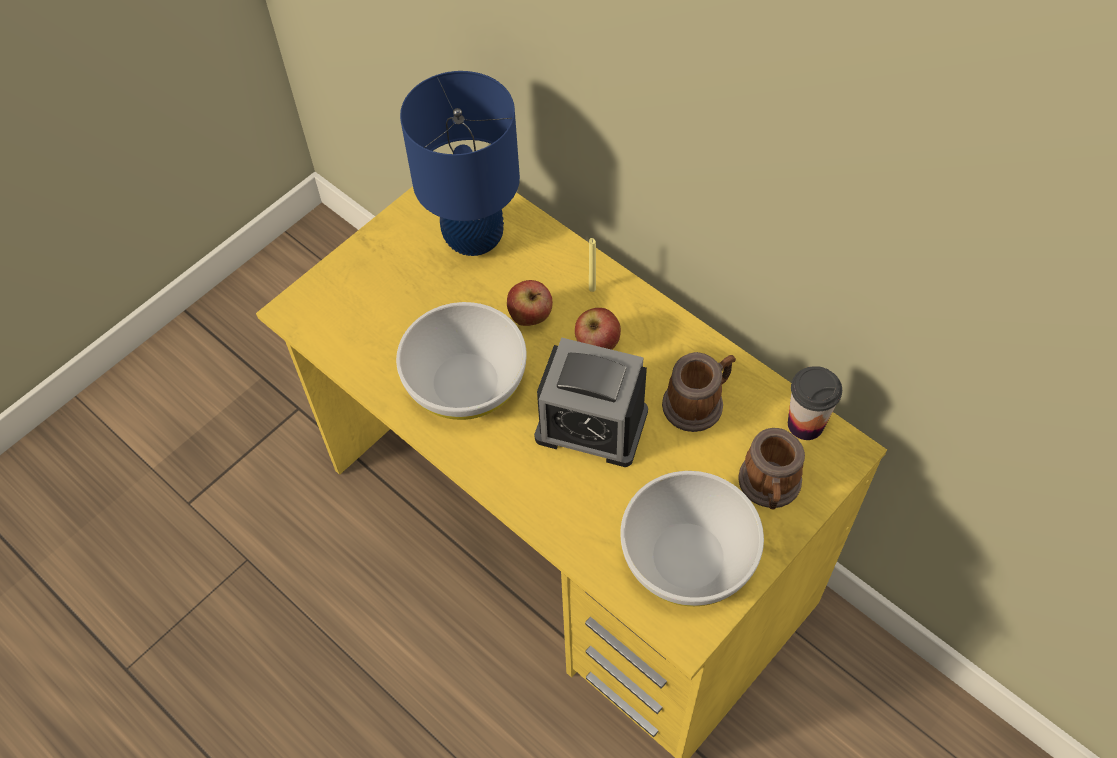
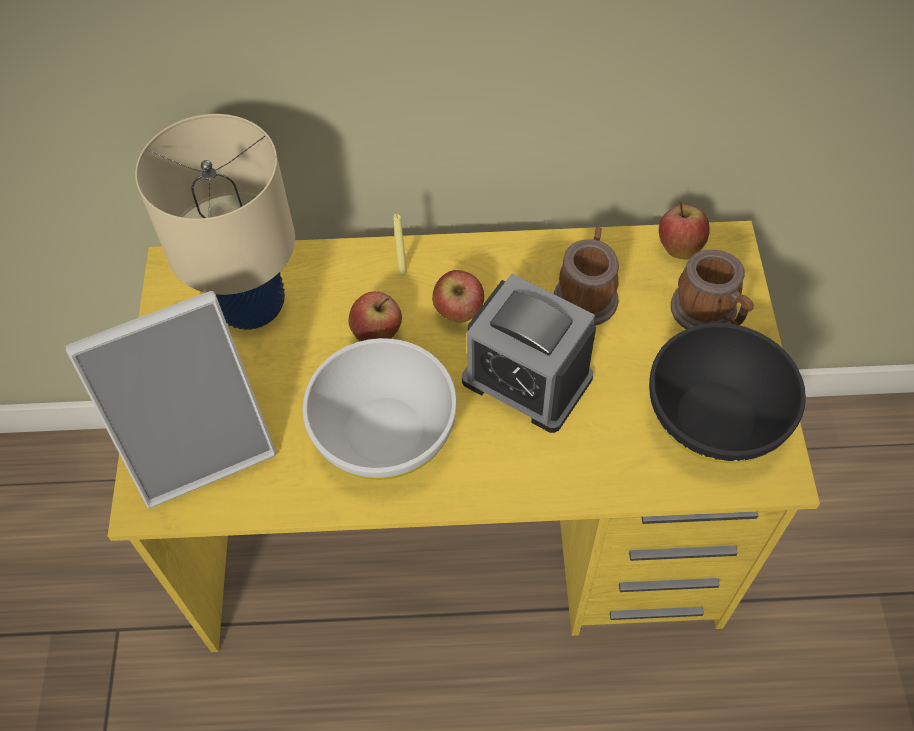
camera: 45 degrees left, 0 degrees up
(358, 299) = (200, 442): none -> picture frame
(471, 239) = (249, 310): blue table lamp -> beige table lamp
(591, 425) = (527, 379): alarm clock -> alarm clock turned 60 degrees clockwise
(687, 557) = (714, 418): white bowl -> black bowl
(805, 424) = (679, 247): cup -> apple

